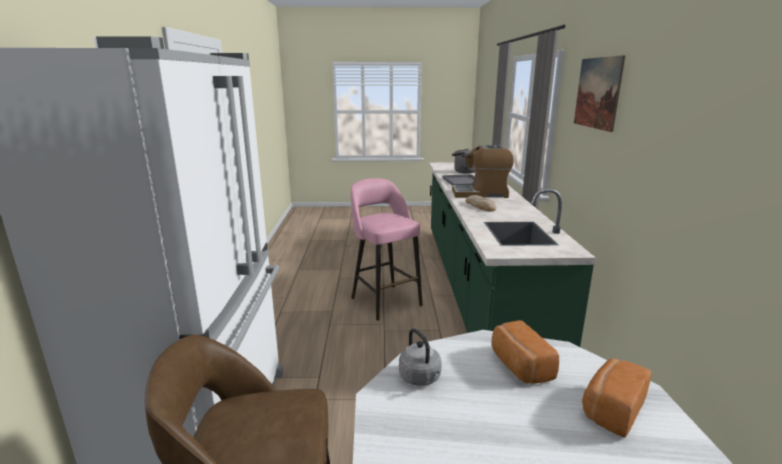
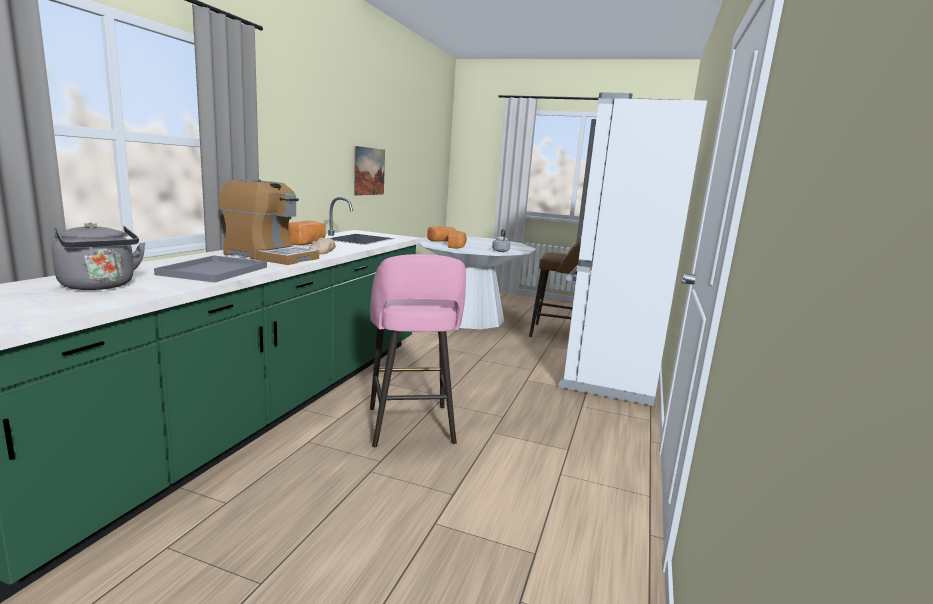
camera: 160 degrees left, 5 degrees down
(514, 211) = (307, 243): none -> bread
(597, 93) = (290, 110): picture -> picture (369, 171)

